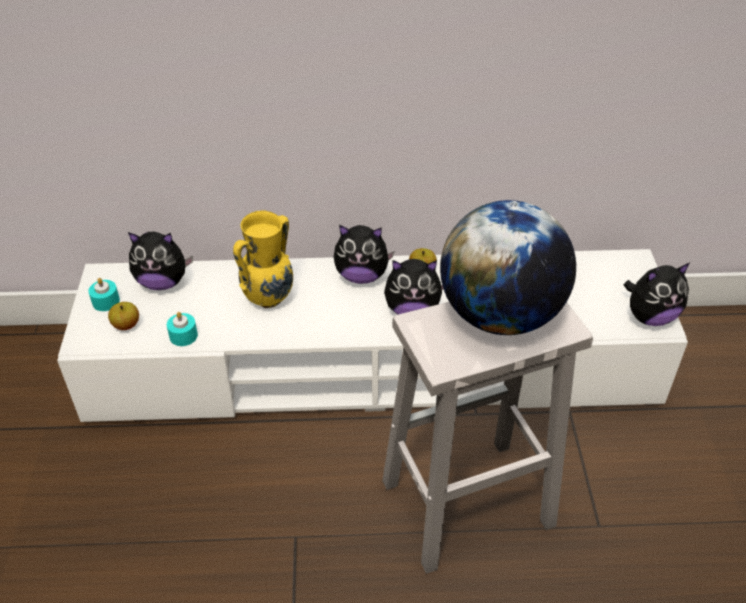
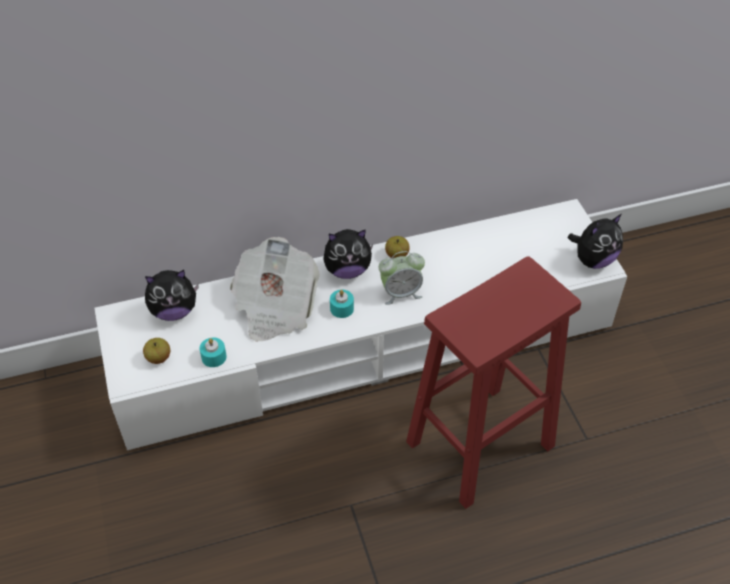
camera: 15 degrees left, 5 degrees up
(106, 301) = (130, 340): turquoise candle -> turquoise candle (342, 308)
(269, 298) = (275, 307): yellow vase -> newspaper
(412, 310) = (400, 293): plush toy -> alarm clock
(465, 505) = (478, 446): white stool -> red stool
(500, 315) = (507, 298): globe -> none

